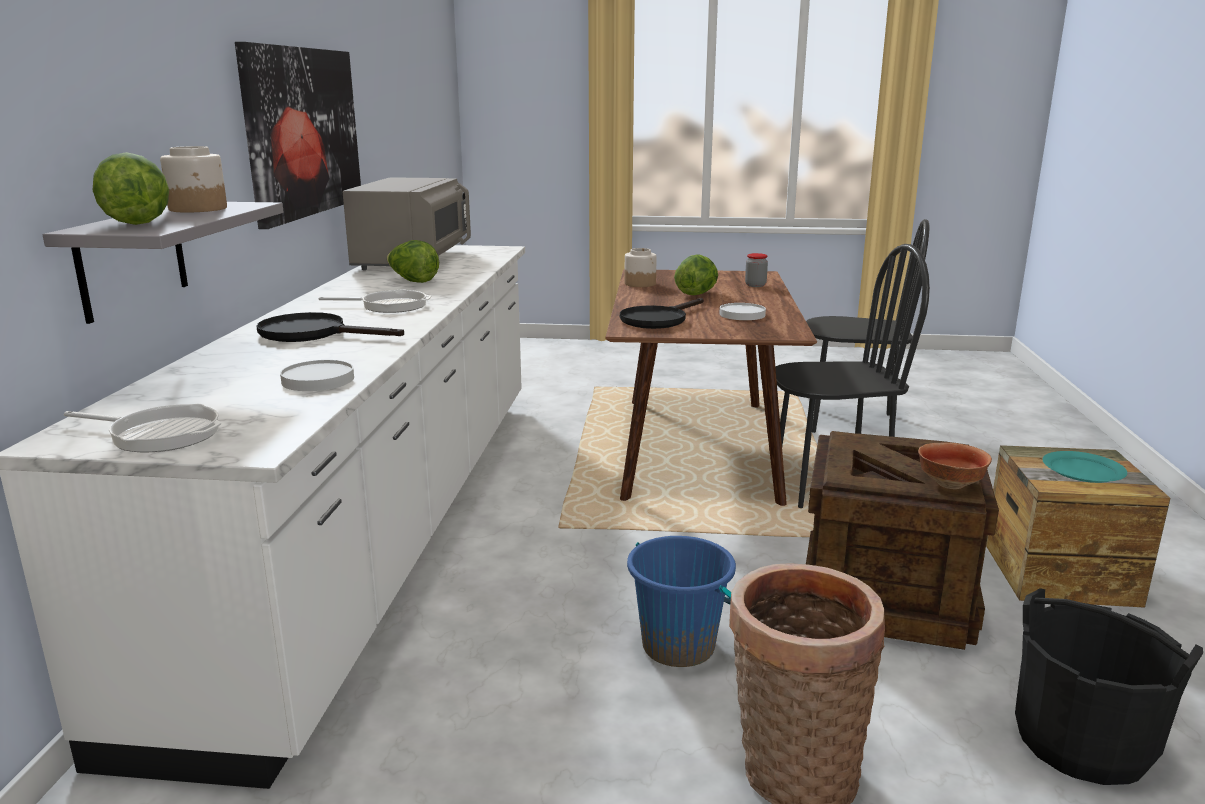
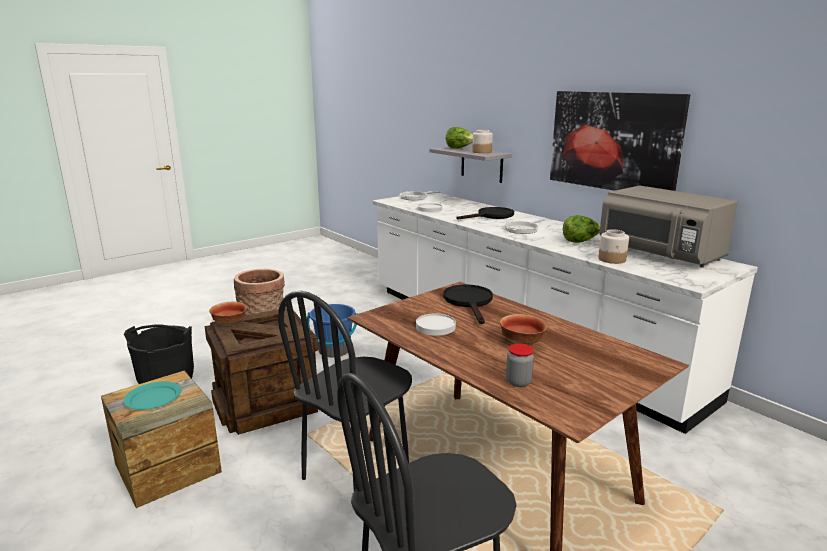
camera: 135 degrees right, 0 degrees up
(640, 284) = (595, 341): jar -> jar (612, 259)
(696, 294) = (522, 342): lettuce -> bowl

